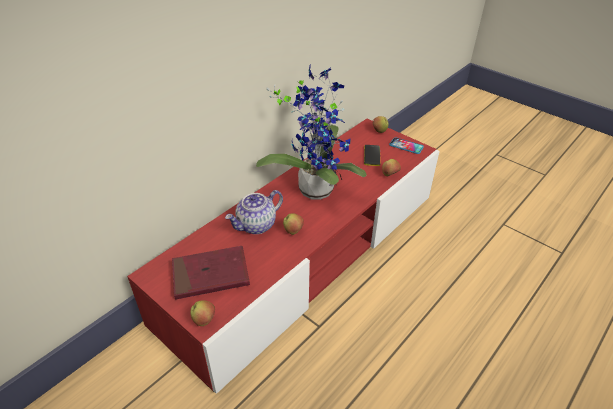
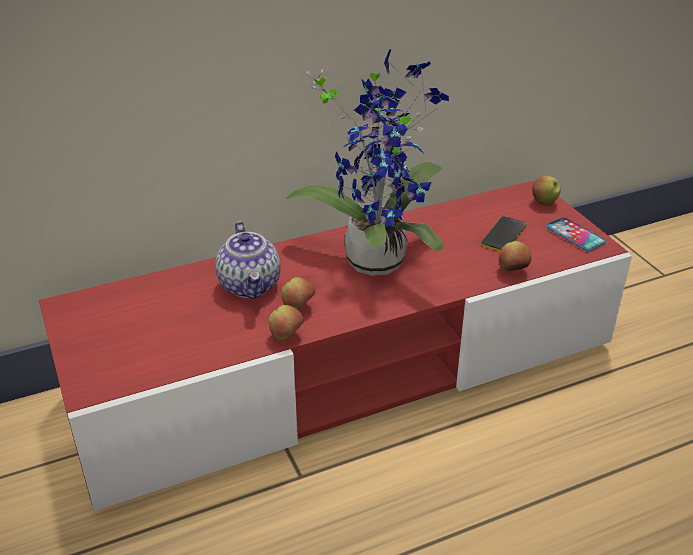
camera: 25 degrees right, 5 degrees down
(204, 320) = (91, 384): apple -> apple (286, 336)
(210, 275) = (141, 331): red book -> none
(256, 225) = (251, 285): teapot -> teapot turned 90 degrees counterclockwise

